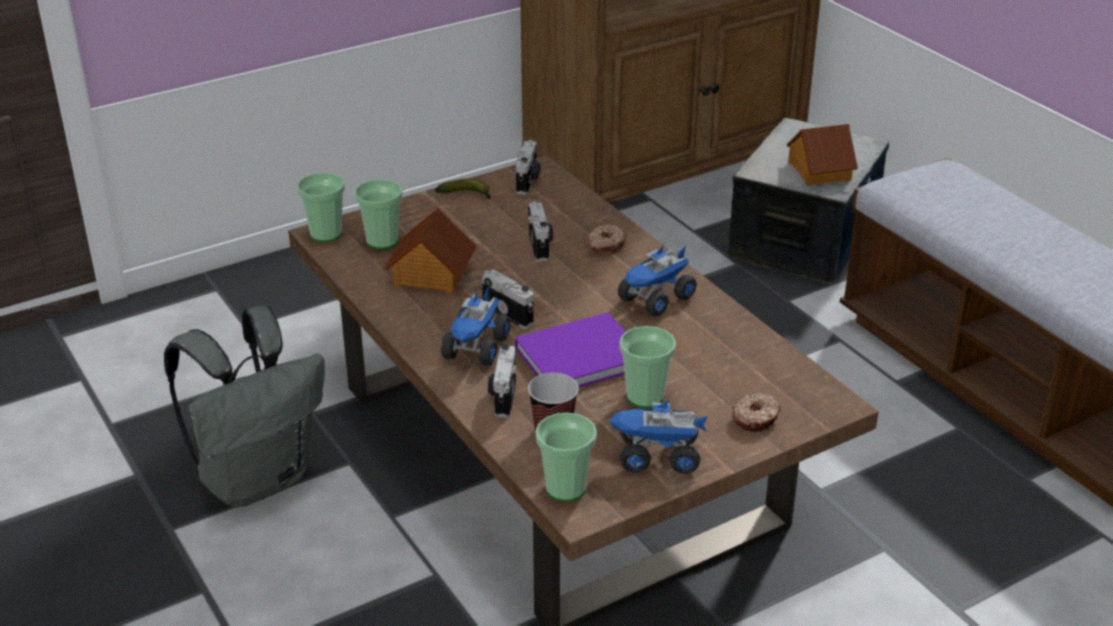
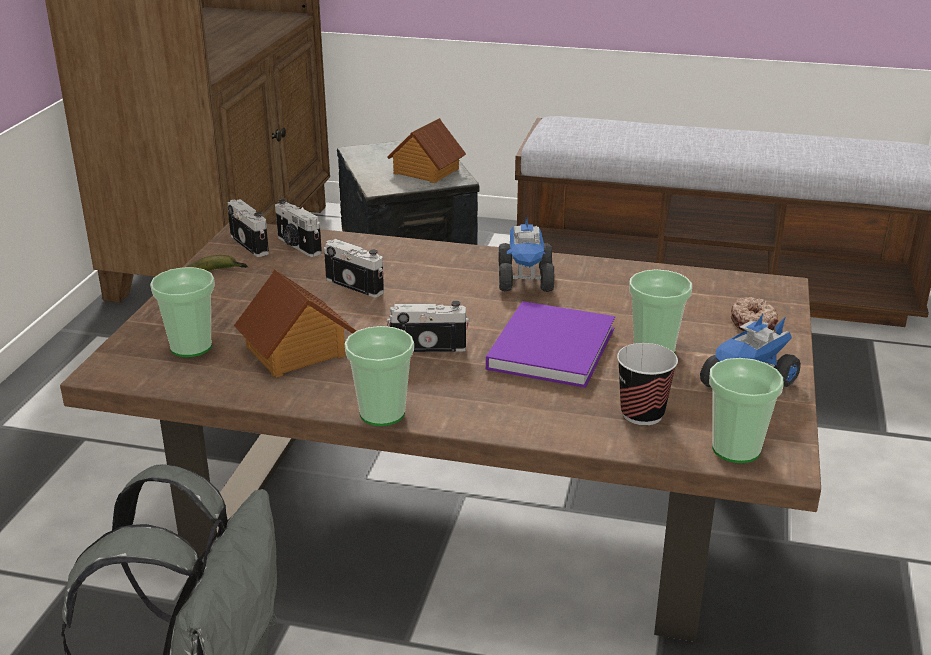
camera: 45 degrees left, 5 degrees down
(325, 234) = (114, 368): cup -> cup (382, 413)
(476, 348) = (453, 387): toy truck -> none
(503, 396) = (549, 411): camera -> camera (297, 246)
(605, 245) = (411, 261): donut -> none

